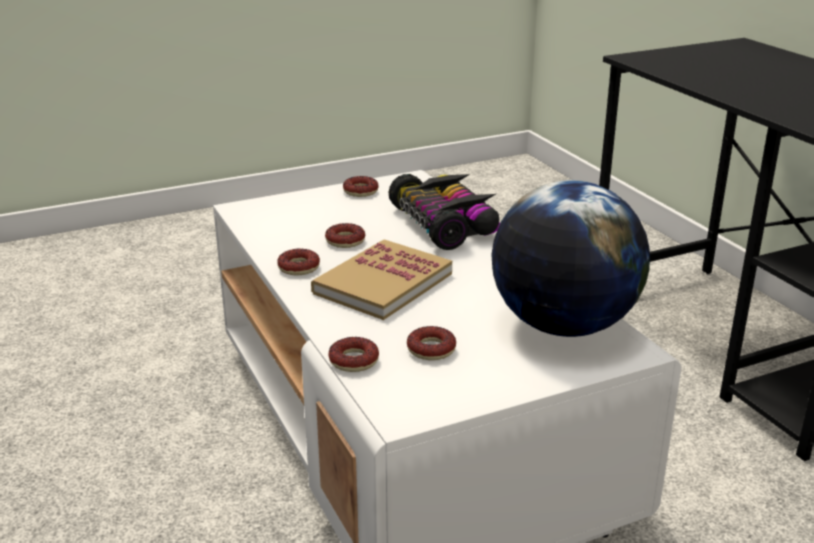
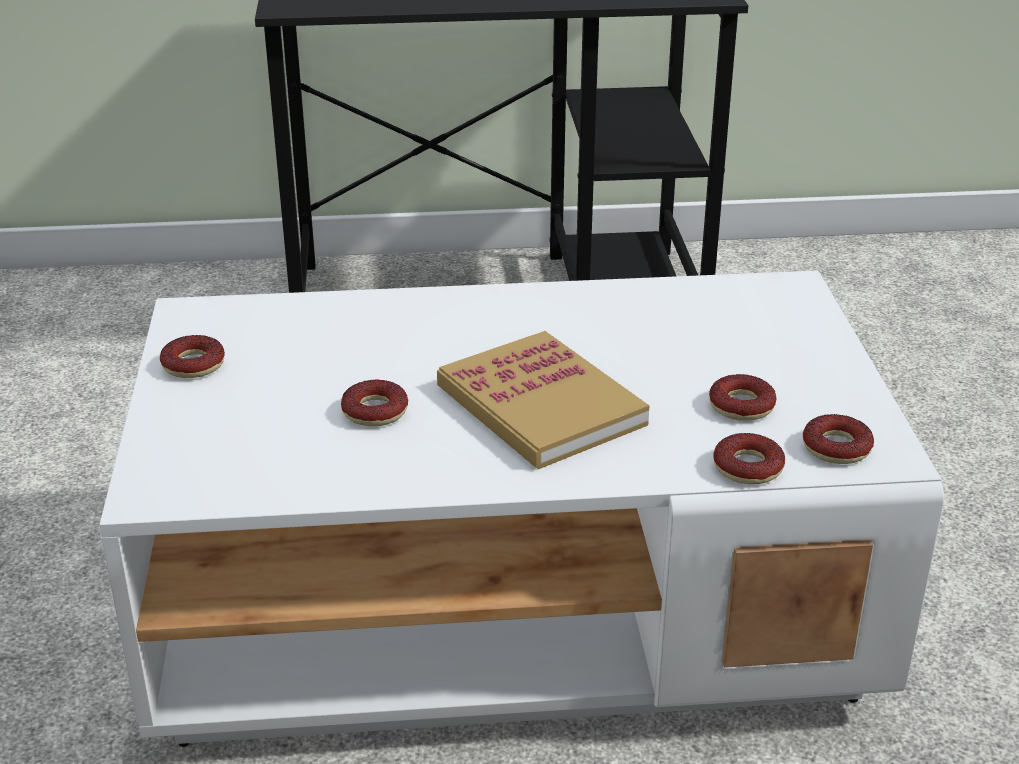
camera: 70 degrees left, 5 degrees up
(298, 267) = (440, 468): donut -> donut (836, 447)
(446, 224) = (383, 320): toy car -> none
(563, 326) = (722, 310): globe -> none

